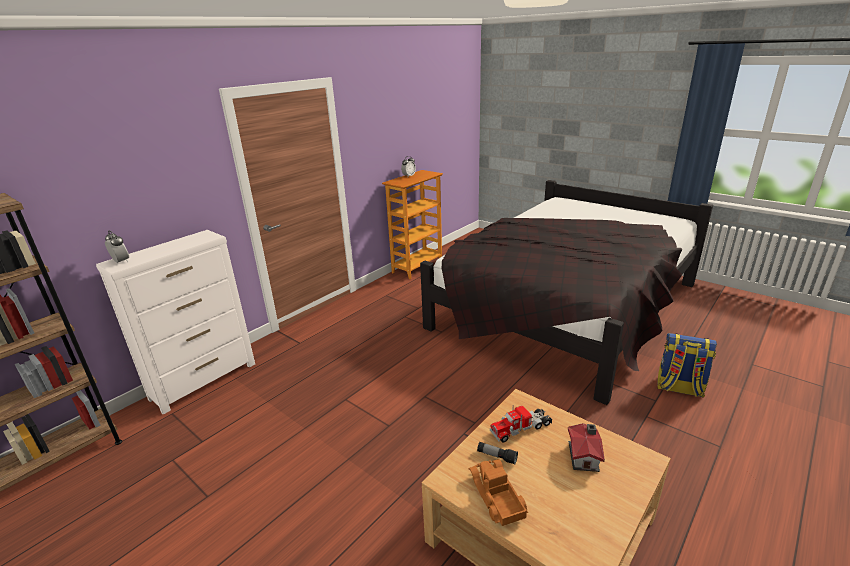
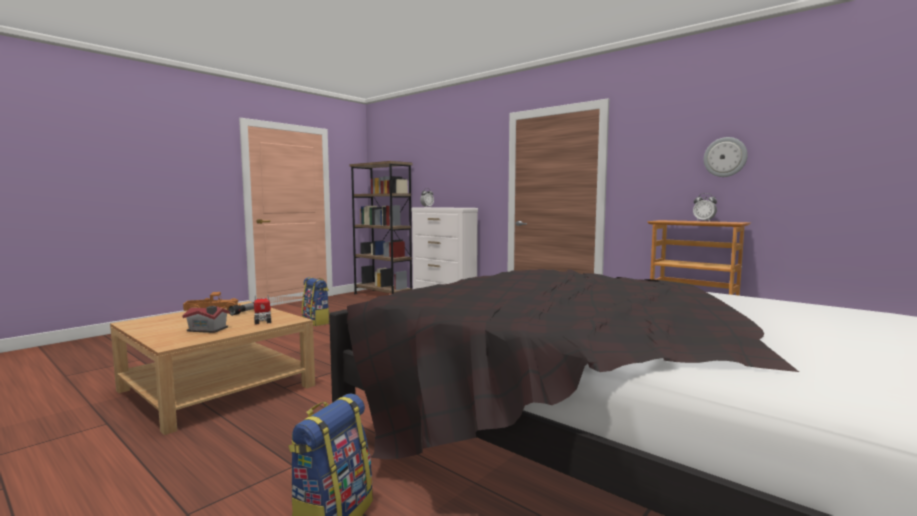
camera: 90 degrees right, 20 degrees down
(235, 517) = (317, 322): none -> backpack
(406, 127) = (725, 157): none -> wall clock

